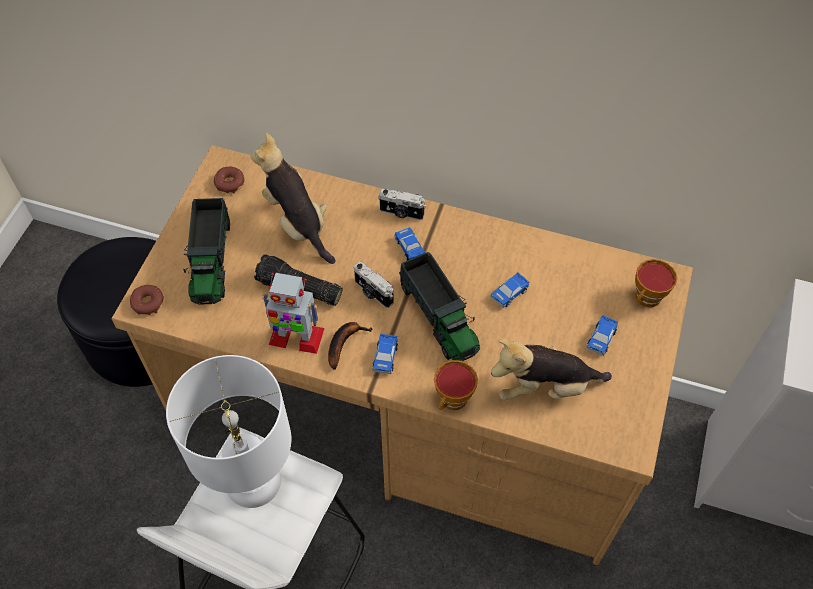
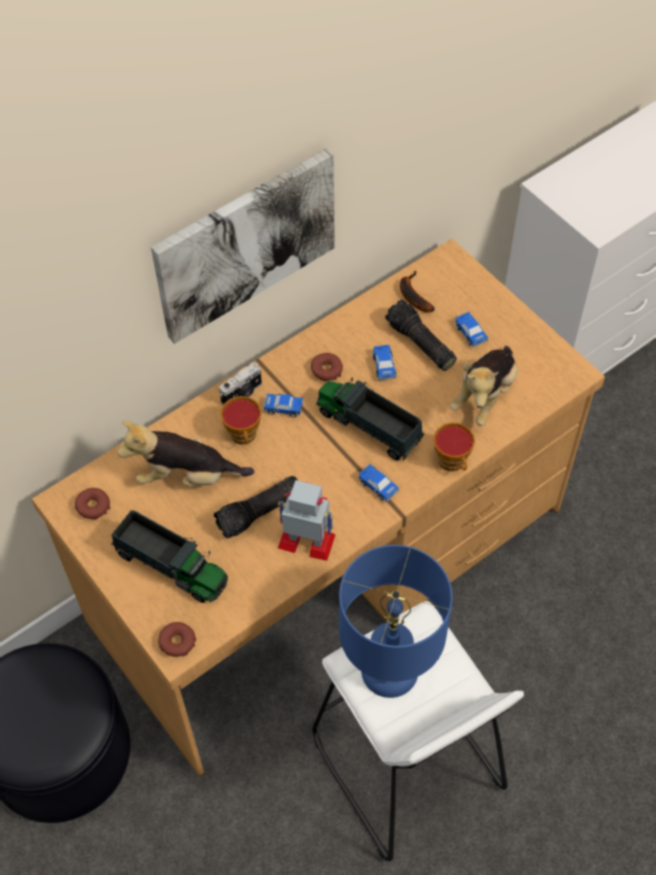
camera: 55 degrees left, 0 degrees up
(252, 482) = (389, 672): white table lamp -> blue table lamp
(295, 336) = (307, 541): toy robot -> toy robot turned 120 degrees counterclockwise
(344, 343) = (341, 508): banana -> banana (412, 295)
(373, 293) = (308, 460): camera -> none
(439, 316) = (368, 426): toy truck -> toy truck turned 150 degrees counterclockwise
(458, 86) = (245, 244): none -> picture
(470, 255) = (326, 370): none -> donut
(555, 306) = (419, 344): none -> flashlight
(646, 299) = (457, 283): cup -> cup (244, 436)

